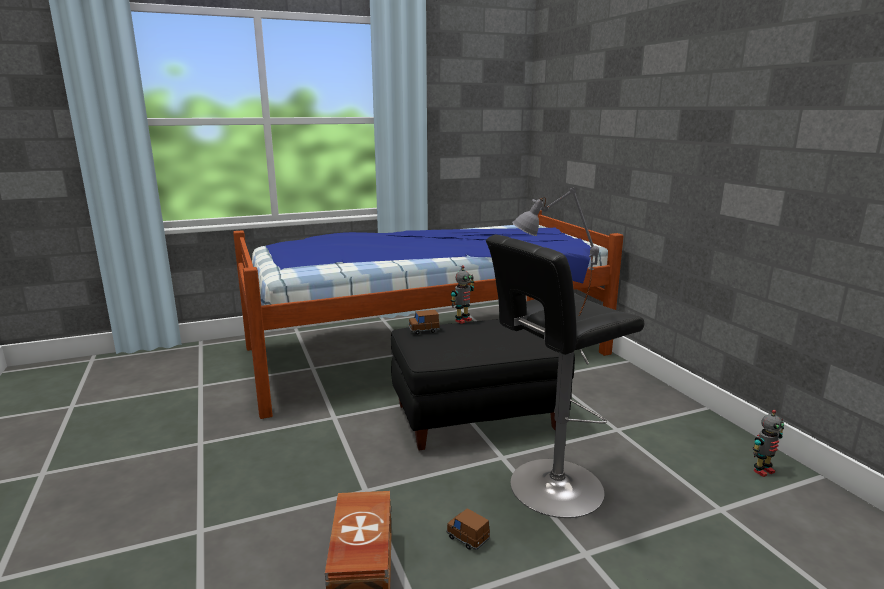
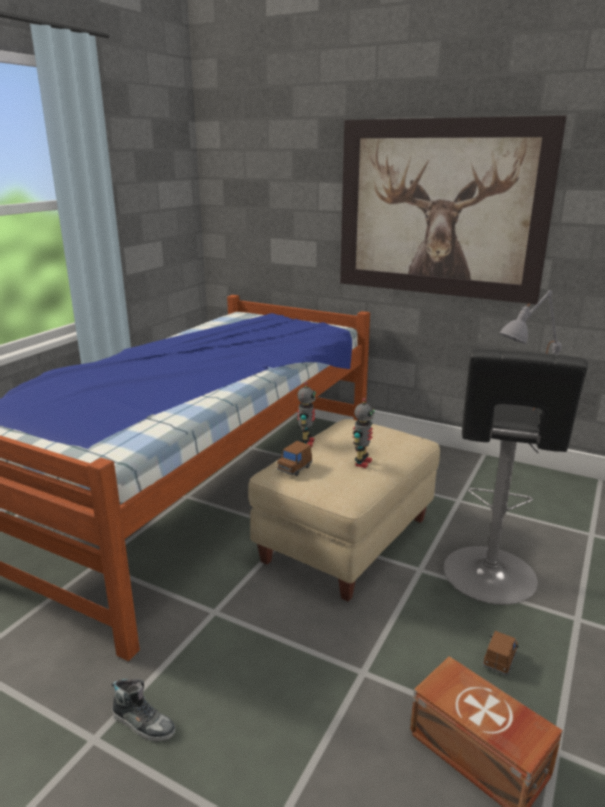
camera: 40 degrees left, 5 degrees up
(227, 448) = (143, 722): none -> shoe
(467, 538) = (499, 660): brown toy car -> brown toy car turned 120 degrees clockwise
(476, 415) = (345, 539): black ottoman -> beige ottoman
(685, 133) = (440, 209): none -> picture
(762, 470) = (572, 491): toy robot -> toy robot (362, 462)

